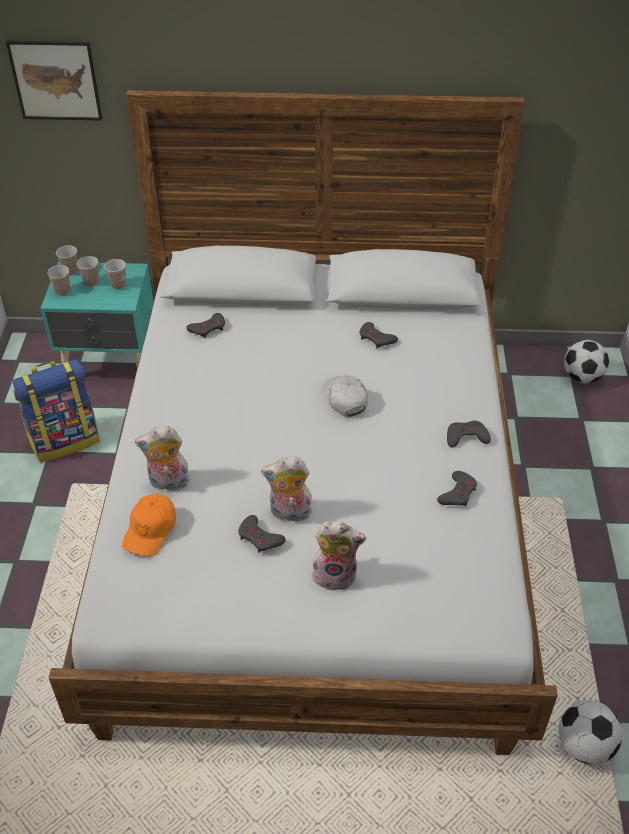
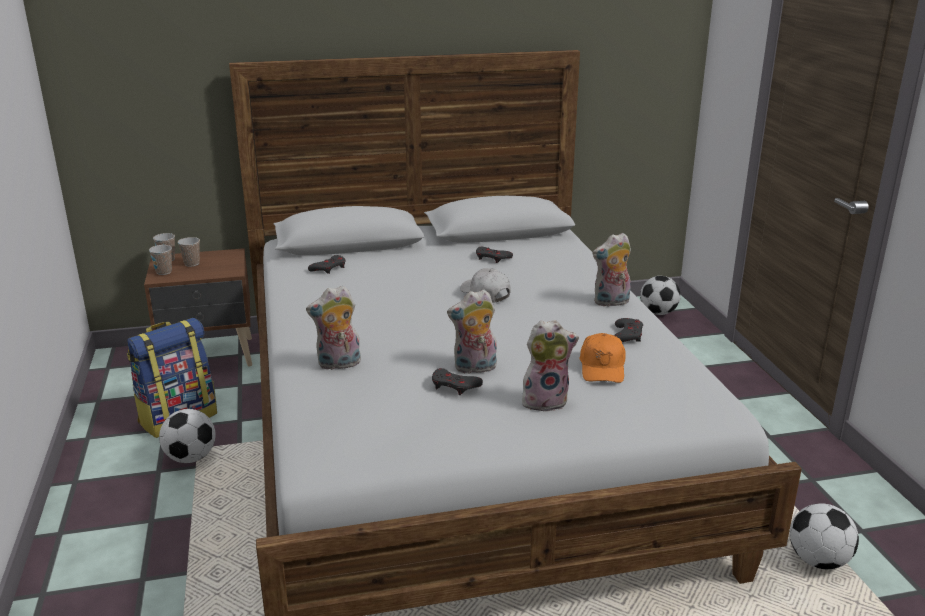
camera: 15 degrees left, 20 degrees down
(55, 80) = (157, 59): picture -> none
(64, 493) = (191, 458): none -> football
(111, 363) = (210, 357): turquoise nightstand -> brown nightstand
(118, 285) = (220, 263): cup -> none
(151, 530) = (337, 395): orange cap -> orange cap (602, 368)
(466, 437) = (611, 302): grey game controller -> plush toy

